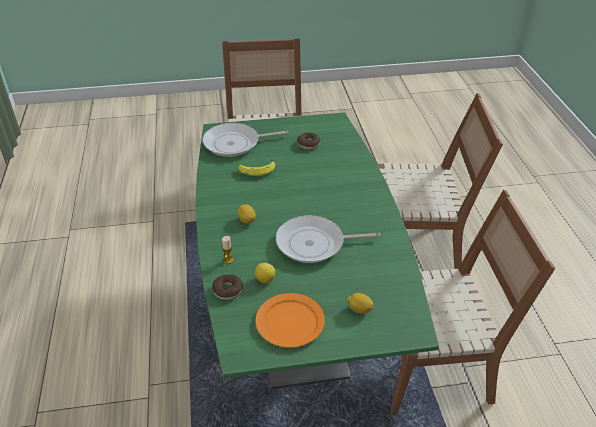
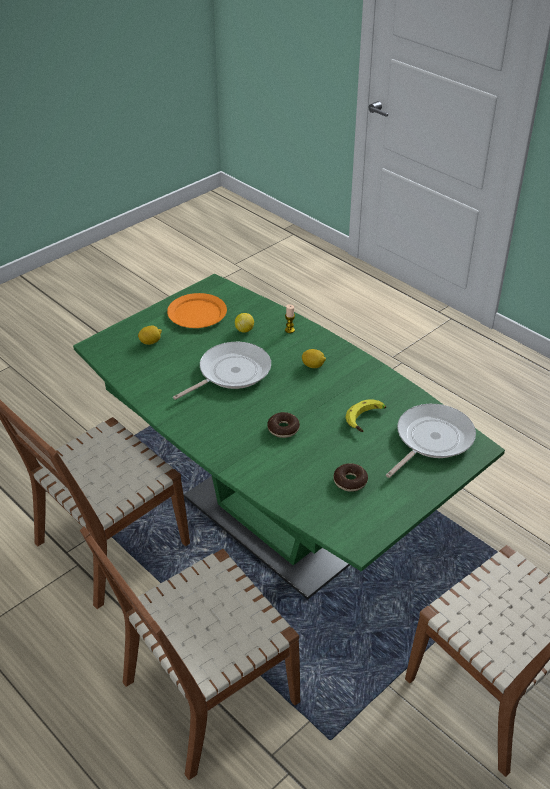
camera: 145 degrees right, 0 degrees up
(227, 290) = (265, 312): donut -> donut (283, 429)

